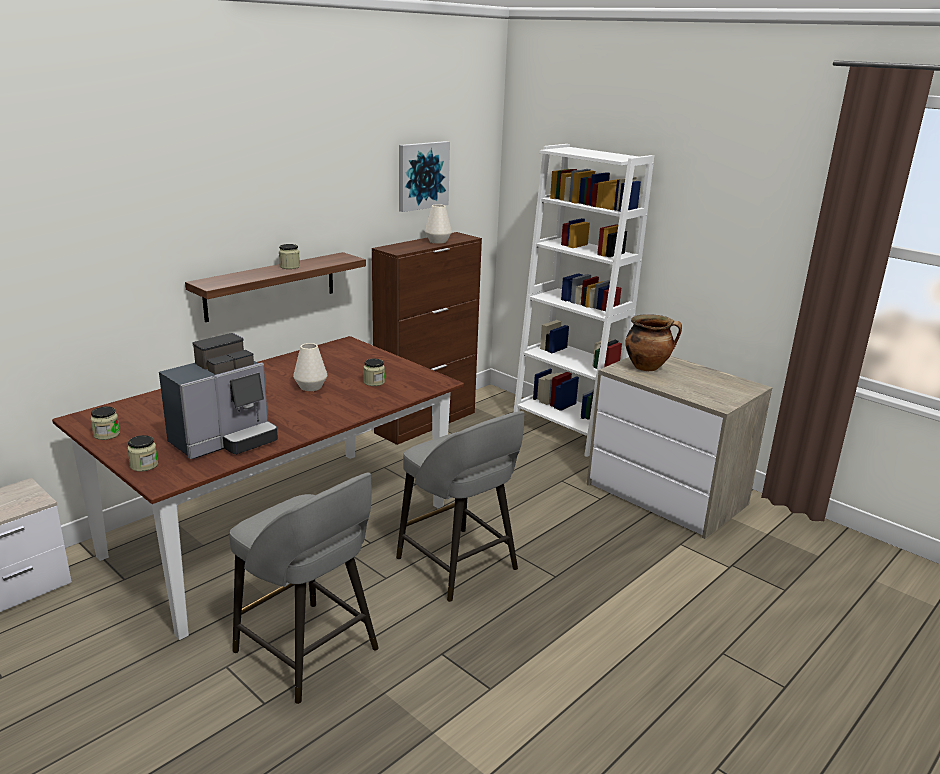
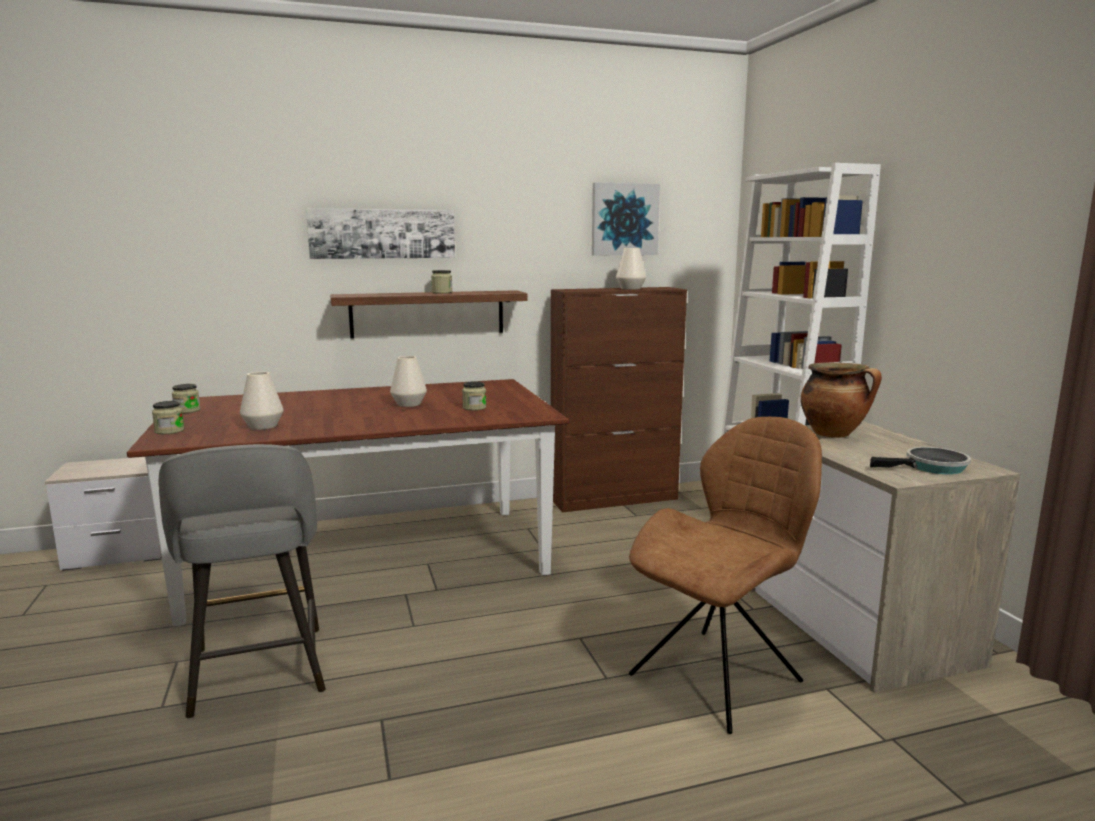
camera: 30 degrees right, 10 degrees down
(225, 441) = (263, 426): coffee machine -> white vase
(229, 214) = (382, 233): none -> picture
(459, 565) = (503, 634): grey stool -> none
(618, 554) = (719, 676): none -> brown chair
(727, 391) = (931, 467): none -> frying pan

